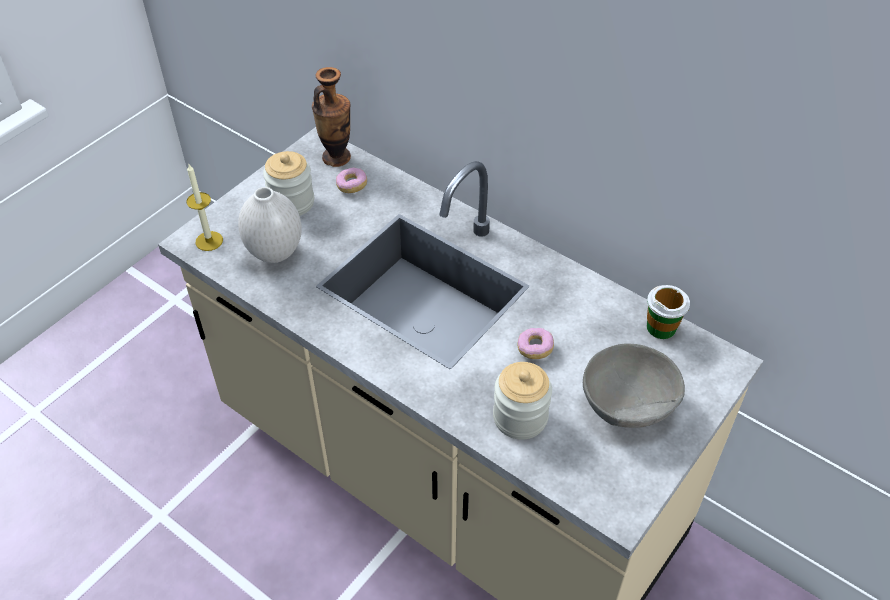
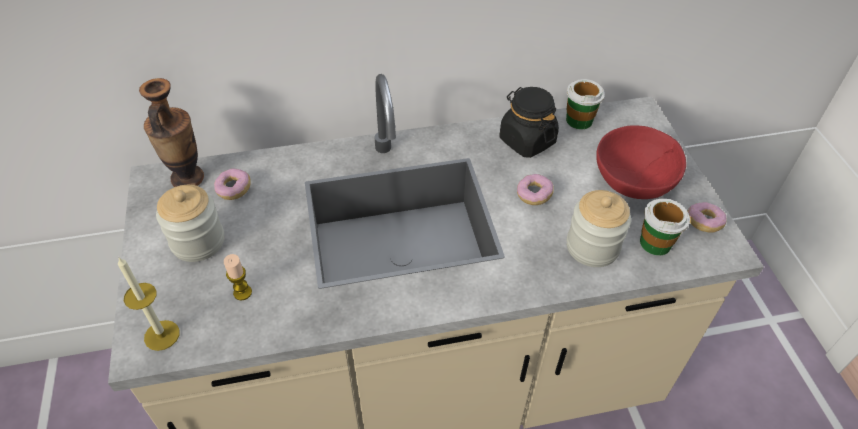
camera: 50 degrees left, 0 degrees up
(275, 253) = (242, 292): white vase -> candle
(571, 457) = (655, 243): none -> cup
(592, 308) = (526, 140): none -> black jar
(628, 405) = (633, 181): grey bowl -> red bowl
(635, 481) = (703, 222): none -> donut

